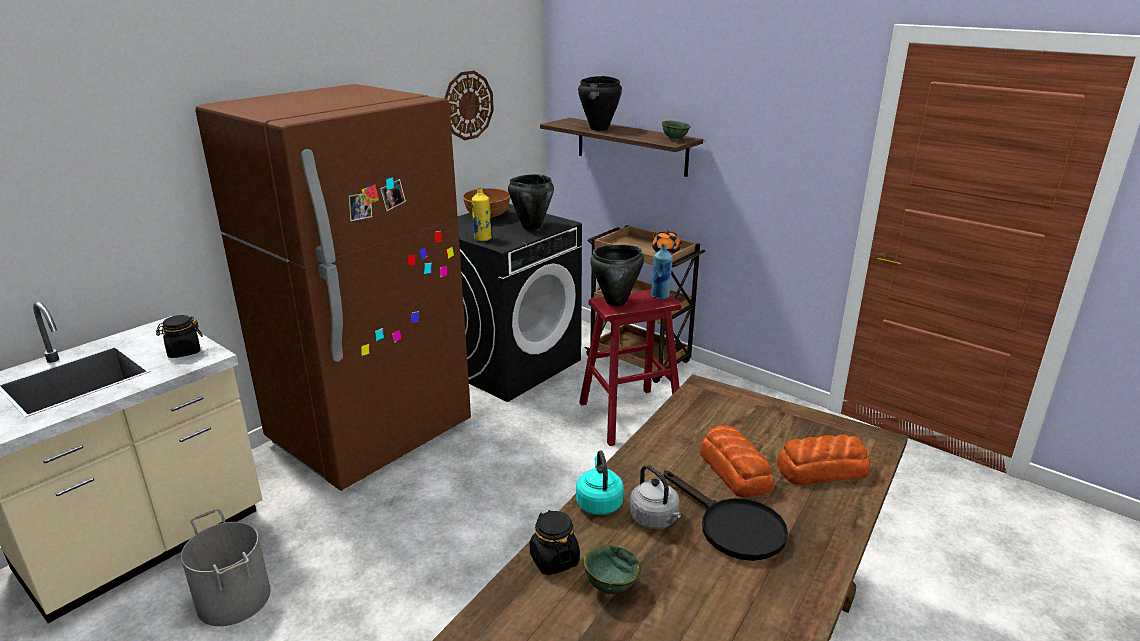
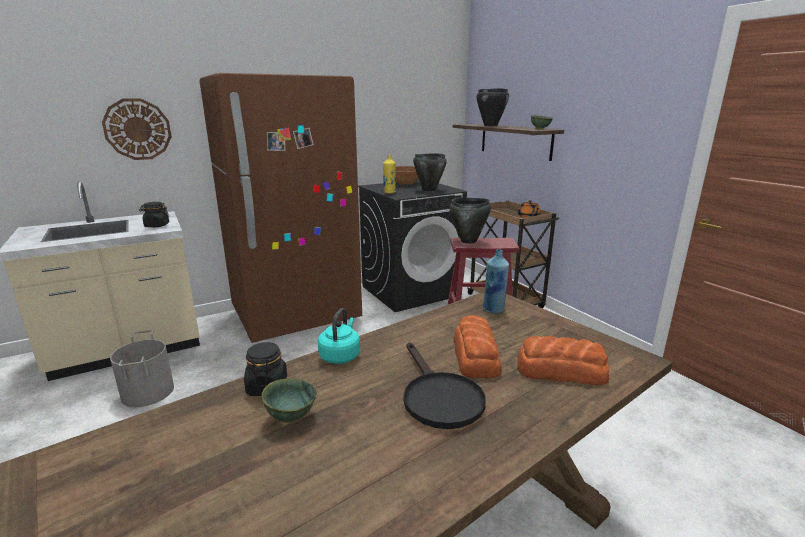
camera: 20 degrees right, 5 degrees down
(468, 105) = (401, 107): wall clock -> wall clock (137, 129)
(655, 519) = (375, 377): grey kettle -> none
(660, 296) = (505, 242): blue bottle -> blue bottle (493, 310)

